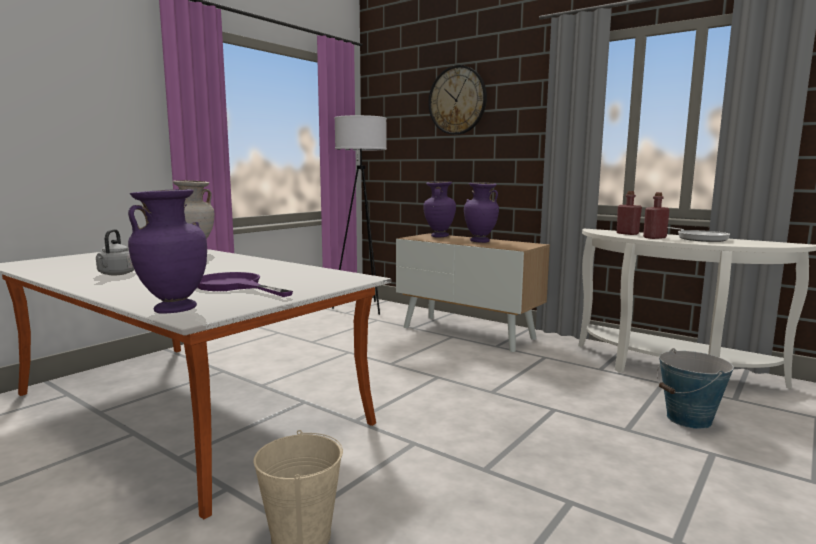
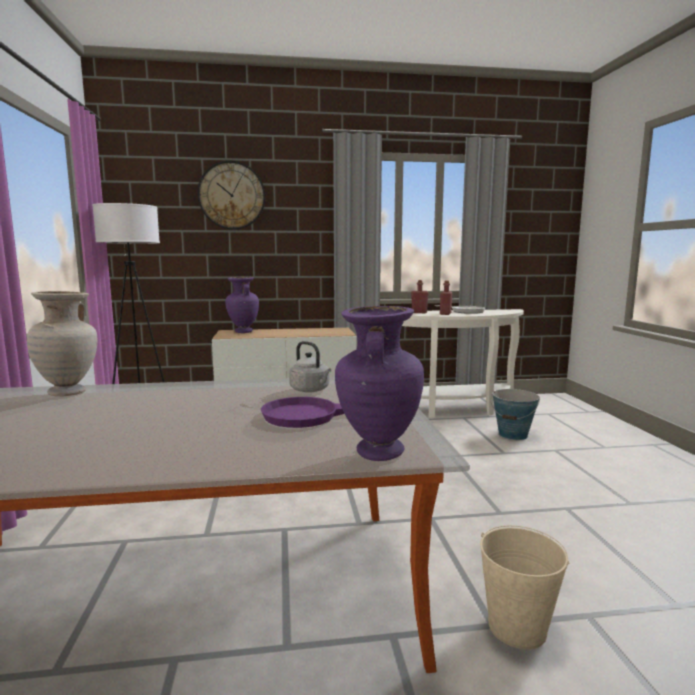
camera: 45 degrees left, 0 degrees up
(116, 274) = (101, 443): grey kettle -> grey kettle (311, 390)
(480, 241) = (295, 332): purple vase -> none

